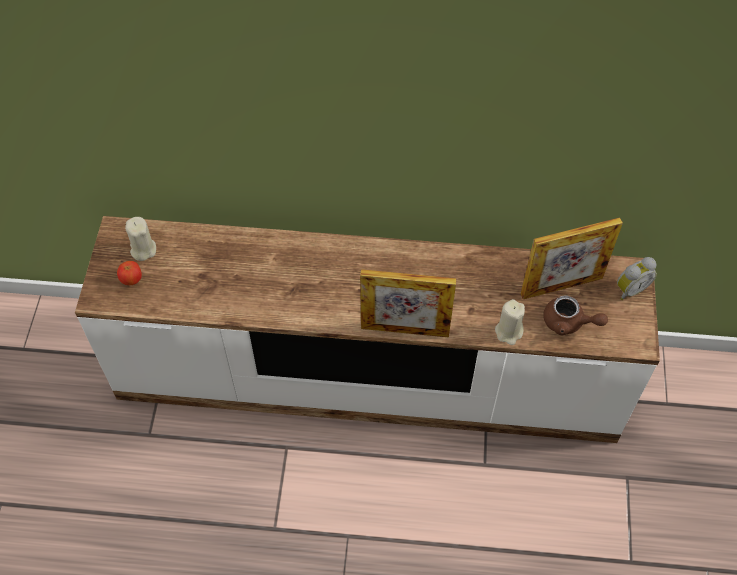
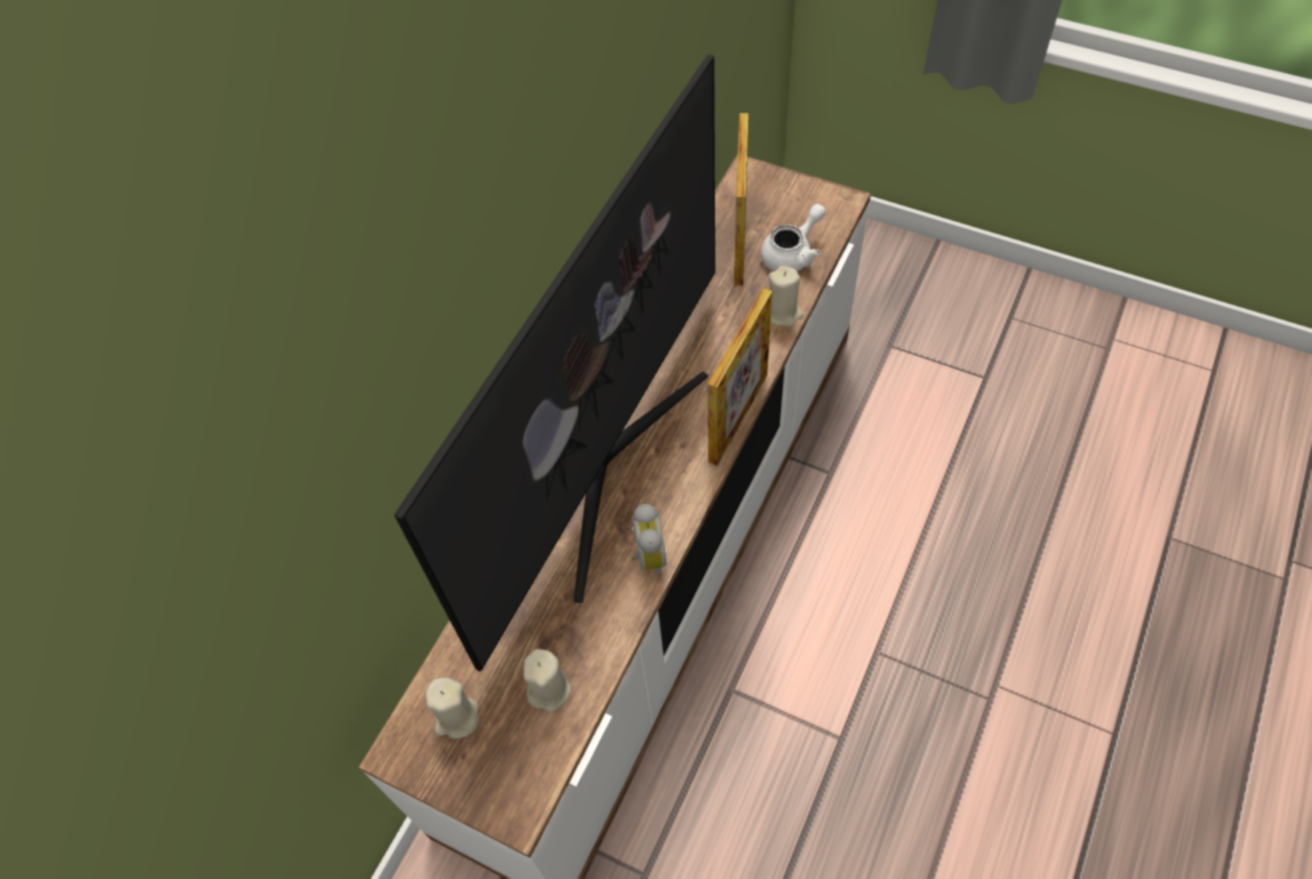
camera: 65 degrees left, 0 degrees up
(132, 279) = (506, 748): apple -> none
(173, 288) = (549, 689): none -> beige candle
(335, 265) = (604, 466): none -> television
(568, 323) = (793, 254): brown teapot -> white teapot
(629, 289) = (769, 186): alarm clock -> alarm clock (647, 556)

